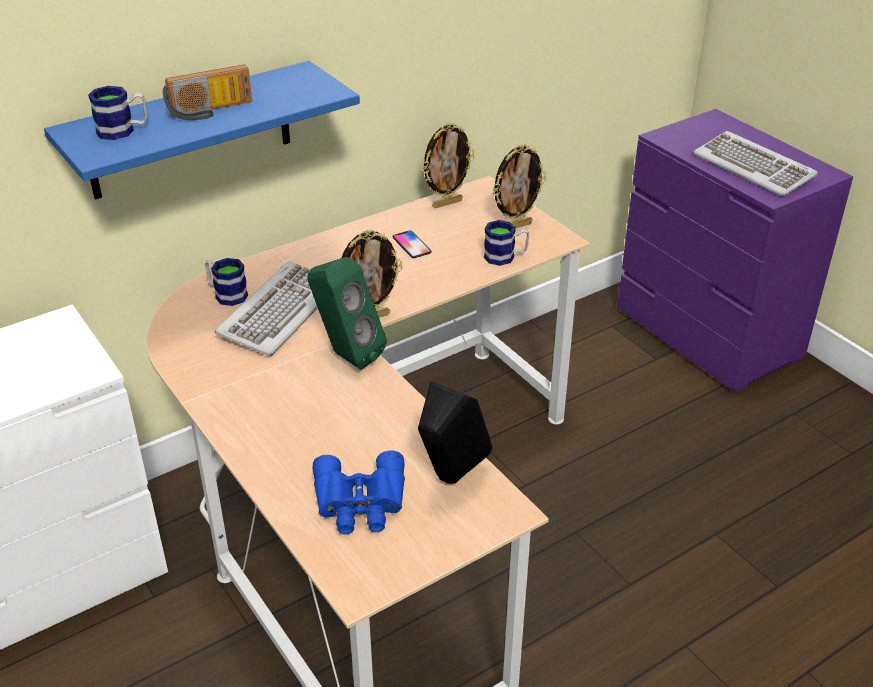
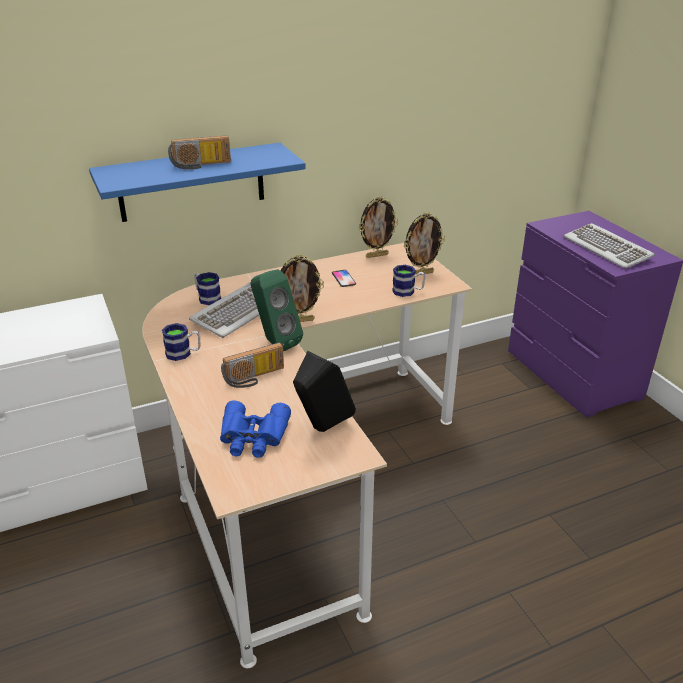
camera: 10 degrees right, 5 degrees down
(123, 131) = (138, 172): mug -> mug (183, 353)
(335, 413) = (255, 378): none -> radio

